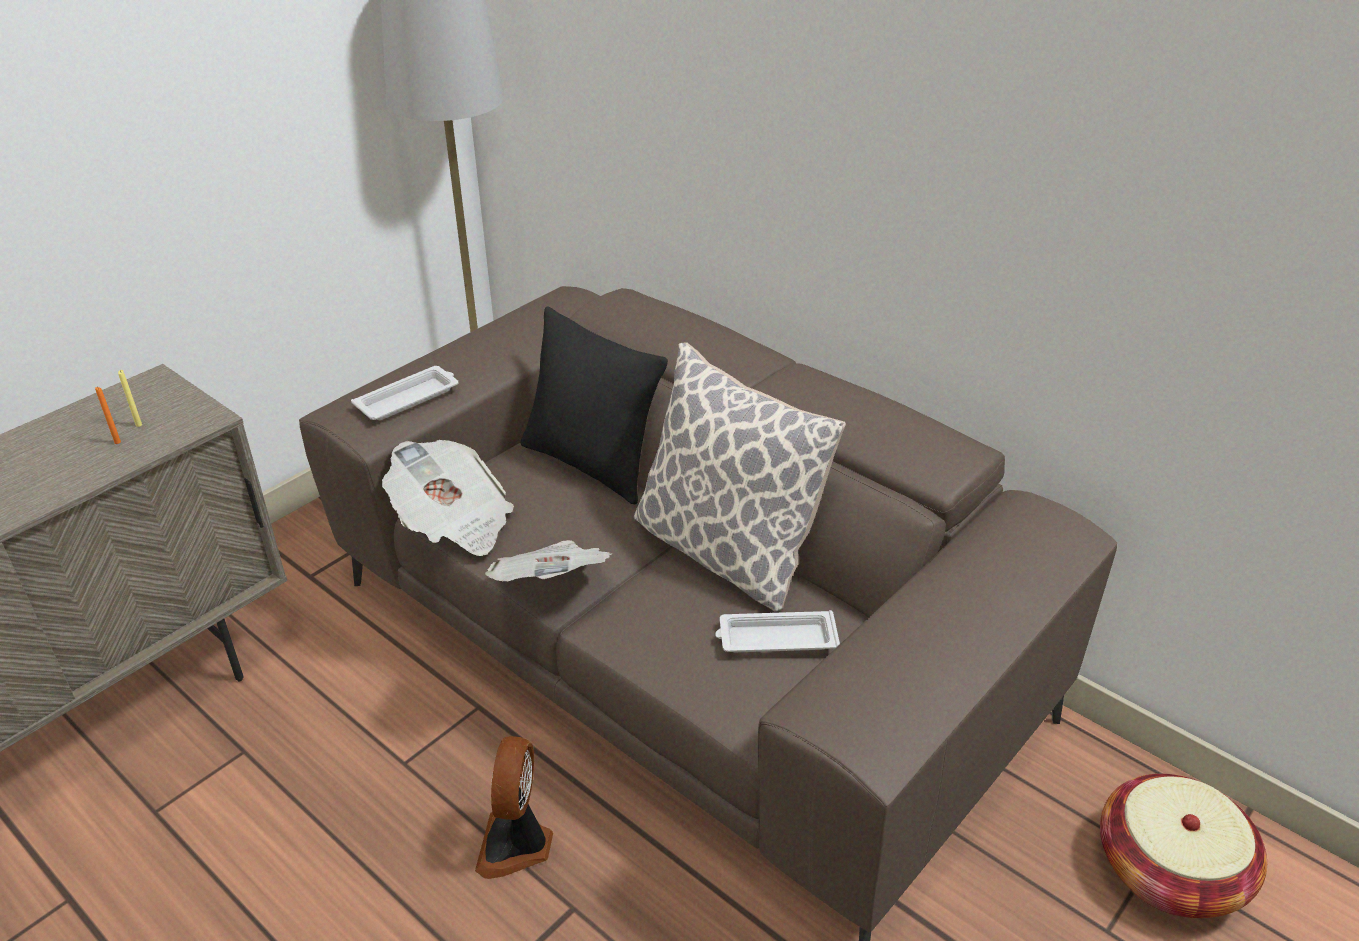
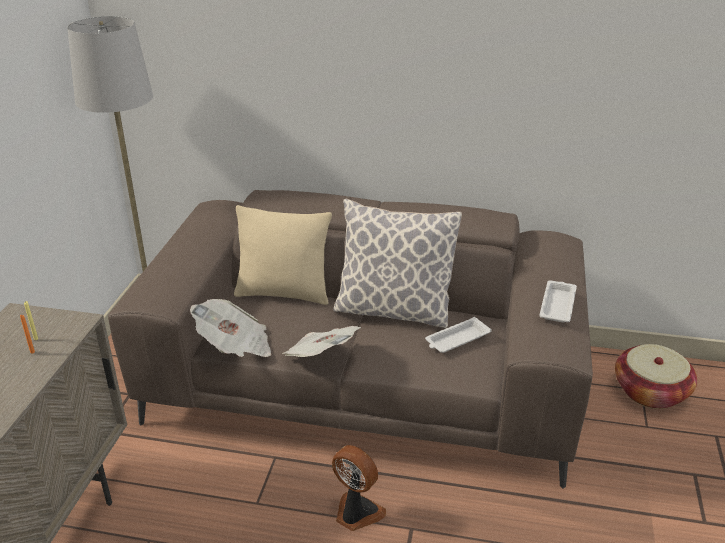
camera: 30 degrees left, 5 degrees down
(409, 398) = (175, 282): white tray -> white tray (557, 304)
(517, 844) = (356, 513): fan -> fan turned 150 degrees clockwise
(591, 464) = (284, 293): black pillow -> beige pillow

